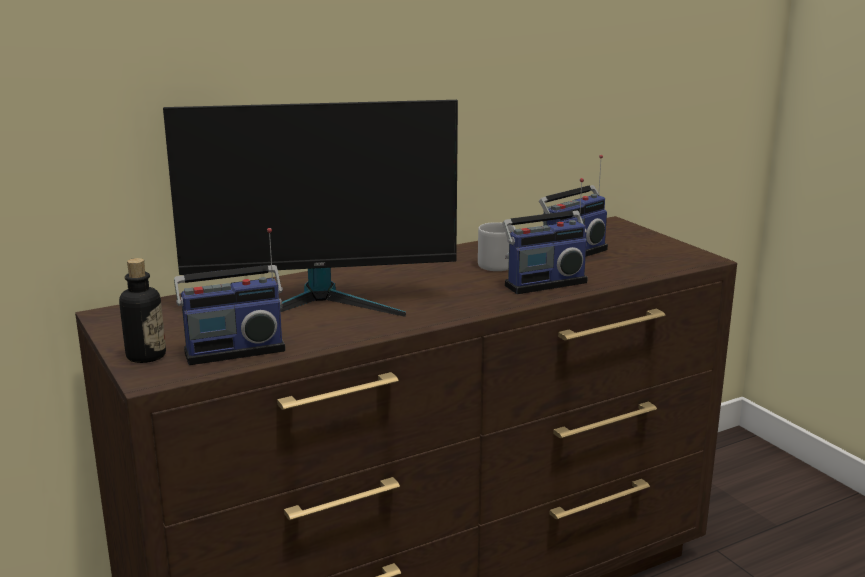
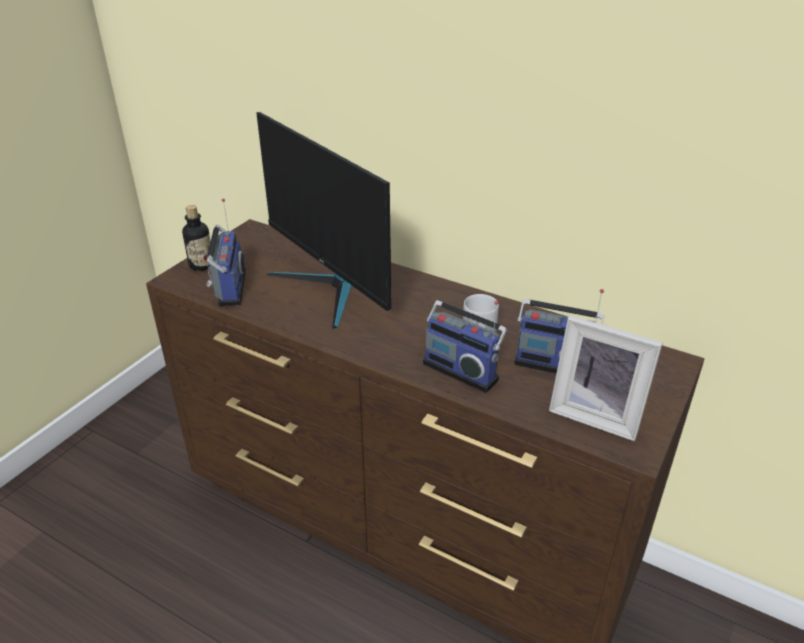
camera: 60 degrees right, 15 degrees up
(233, 350) = (228, 288): radio -> radio turned 135 degrees counterclockwise
(652, 258) = (596, 414): none -> picture frame

